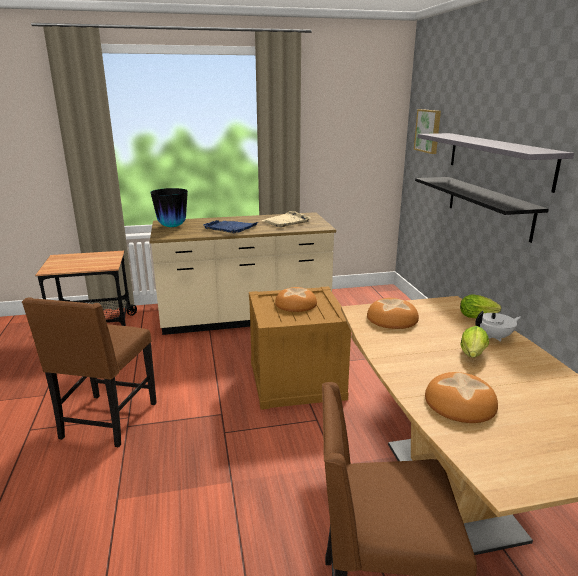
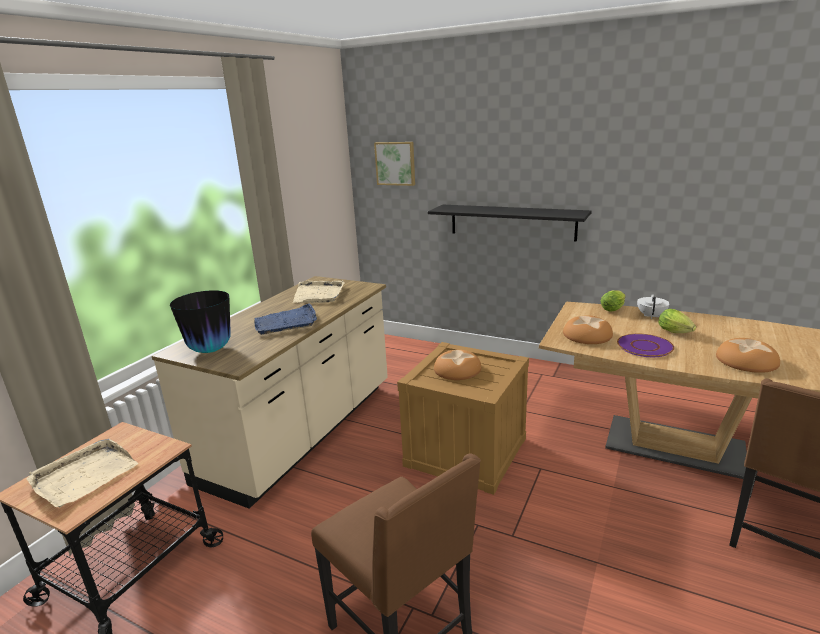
camera: 50 degrees left, 0 degrees up
(75, 261) = (84, 475): none -> beige tray
(408, 346) = (644, 346): none -> purple plate
(497, 159) = (516, 178): grey shelf -> none

